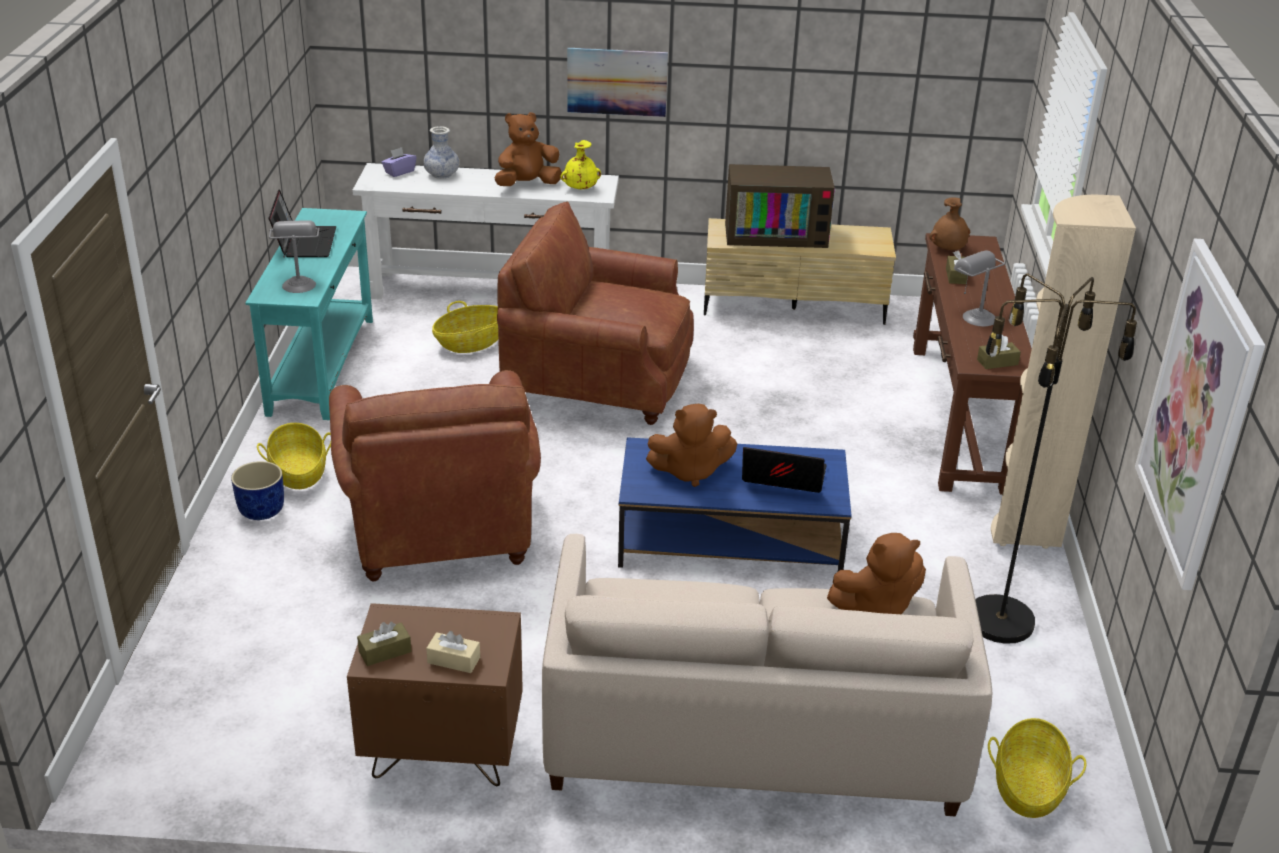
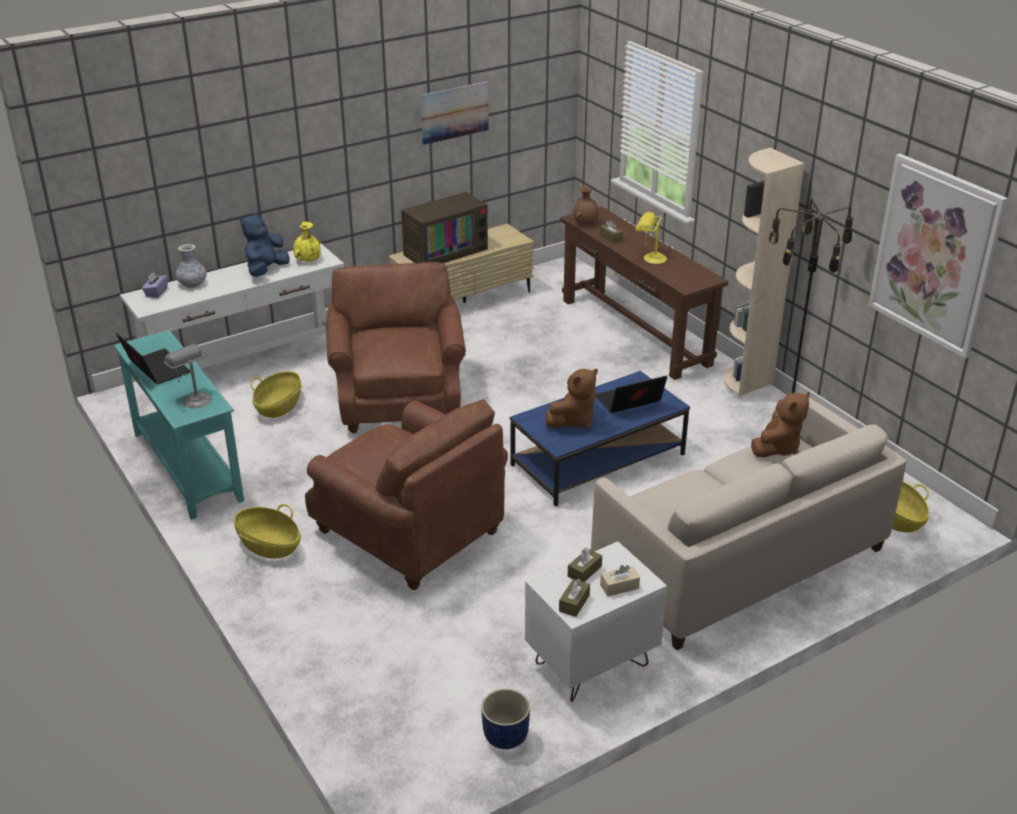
camera: 35 degrees left, 0 degrees up
(260, 510) = (275, 583): blue planter -> blue planter (505, 736)
(442, 753) = (591, 665): brown nightstand -> white nightstand
(527, 185) = (266, 270): brown plush toy -> blue plush toy
(597, 381) = (398, 397): brown armchair -> brown armchair turned 105 degrees clockwise
(617, 82) = (309, 170): picture -> picture (454, 112)
(973, 315) = (650, 258): grey table lamp -> yellow table lamp
(997, 362) = (696, 280): brown tissue box -> brown tissue box (584, 571)

